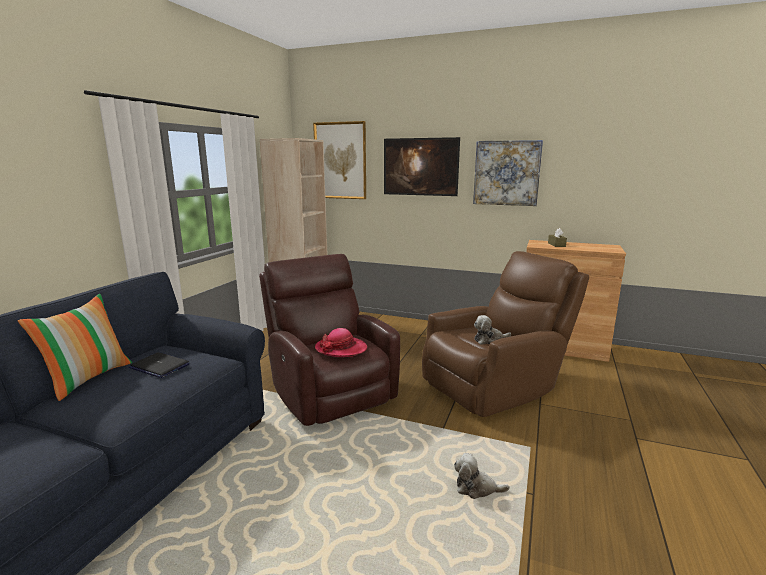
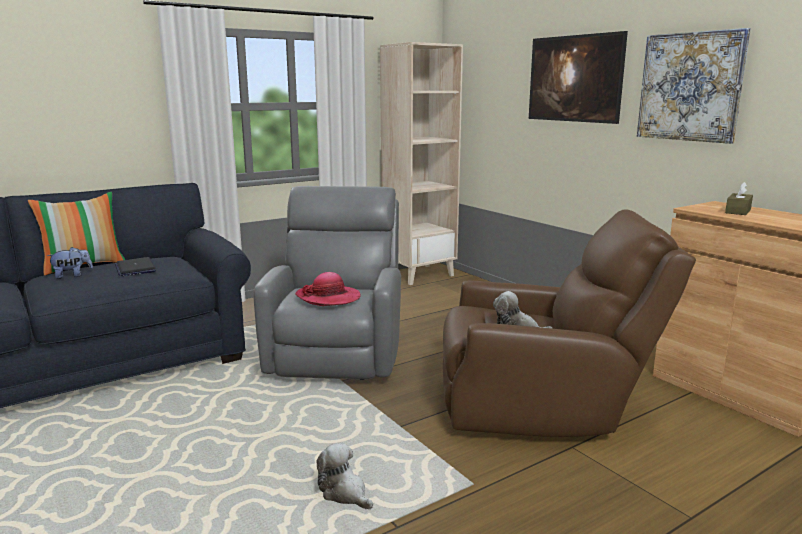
camera: 35 degrees right, 0 degrees up
(99, 392) = (72, 275): none -> plush toy
(330, 392) = (337, 354): brown armchair -> grey armchair
(340, 161) = (486, 72): picture -> none

